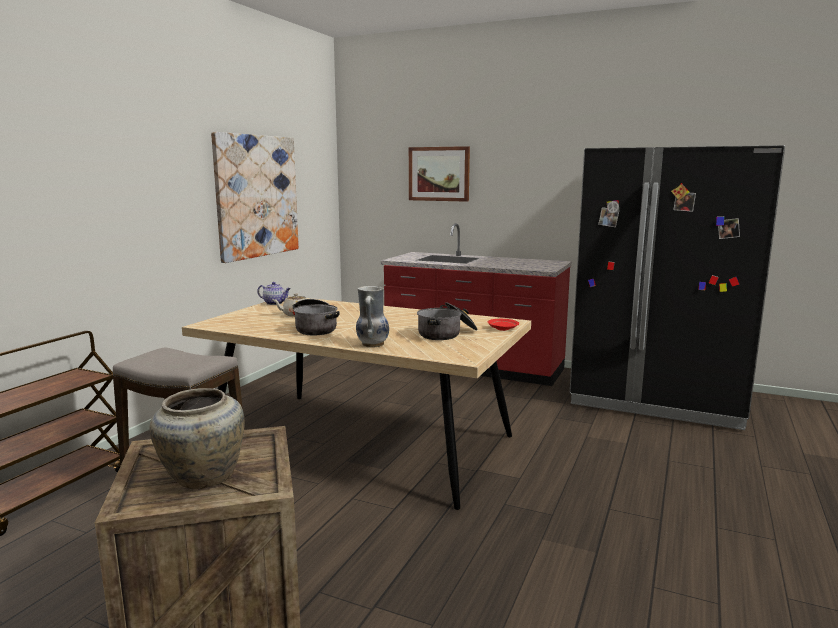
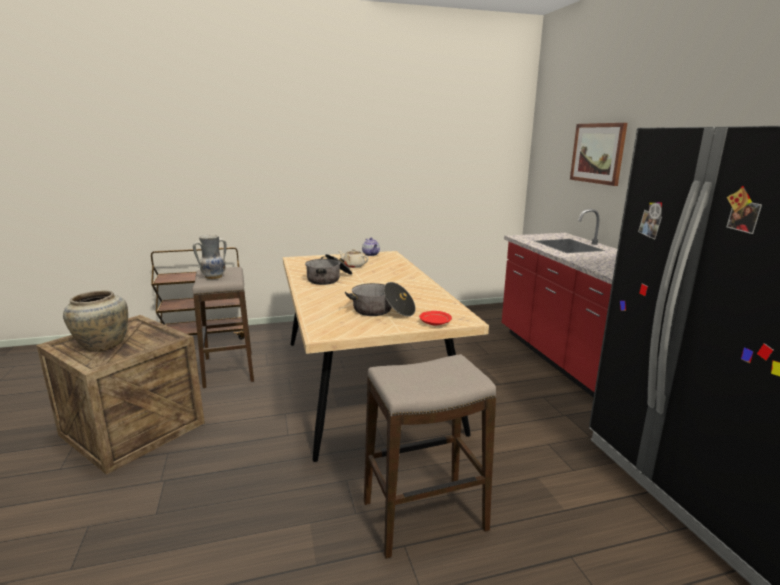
camera: 50 degrees right, 5 degrees up
(257, 196) = (416, 167): picture -> none
(372, 344) = (315, 301): vase -> vase (213, 277)
(585, 489) = (425, 516): none -> stool

